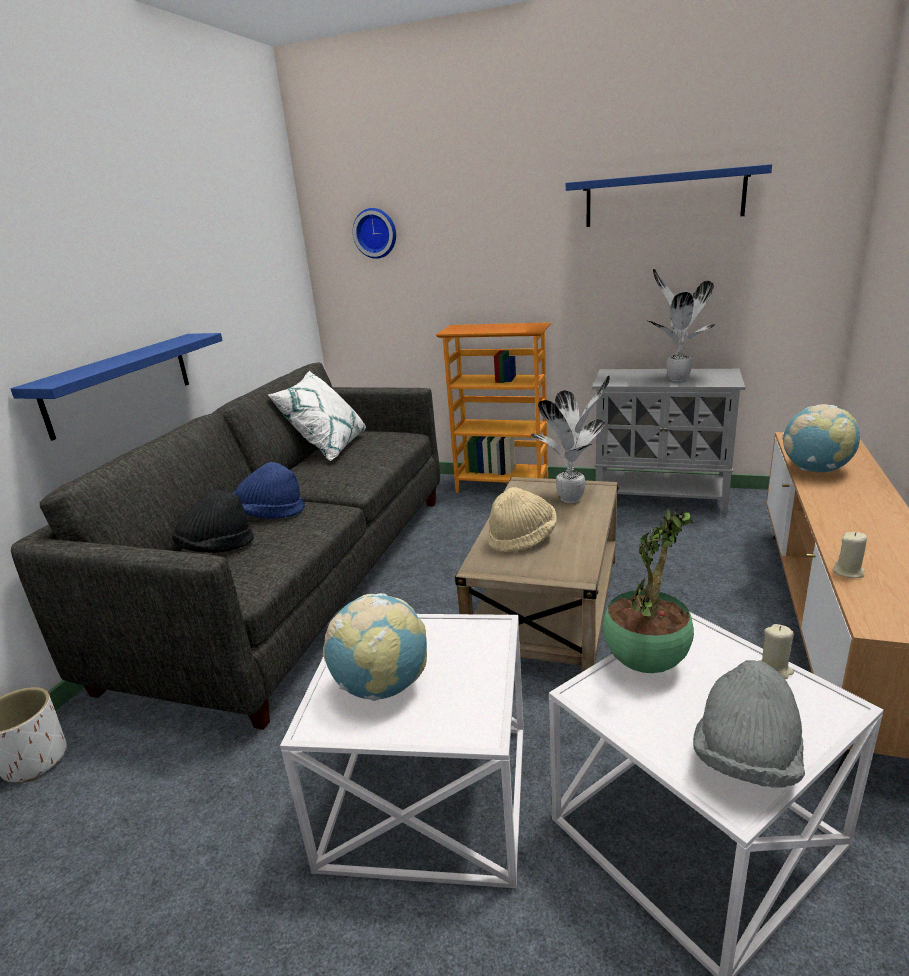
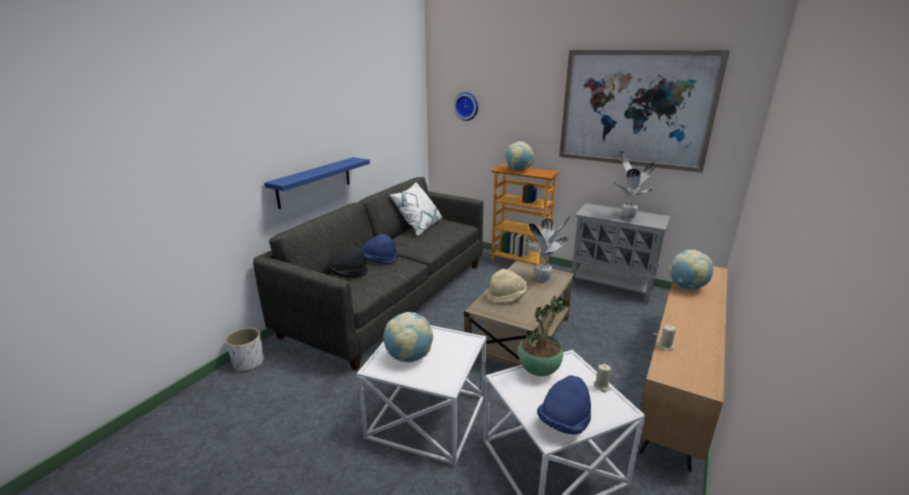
camera: 10 degrees right, 0 degrees up
(482, 329) = (518, 170): none -> globe
(663, 198) = (635, 109): blue shelf -> picture
(745, 760) = (564, 422): grey hat -> blue hat

